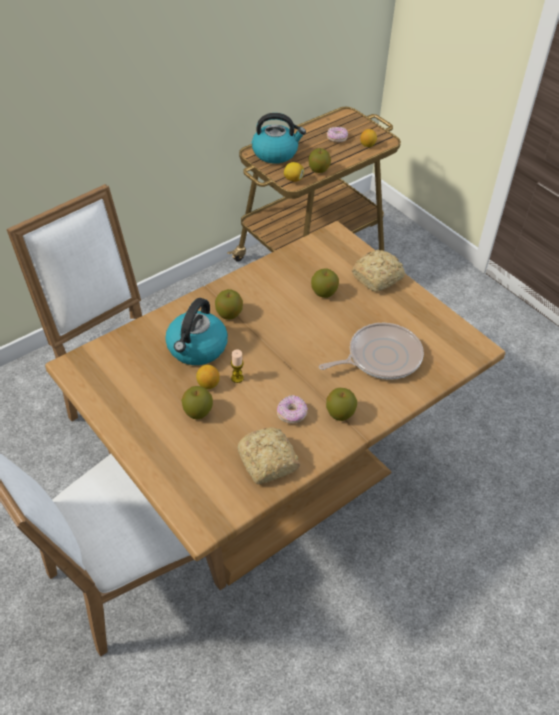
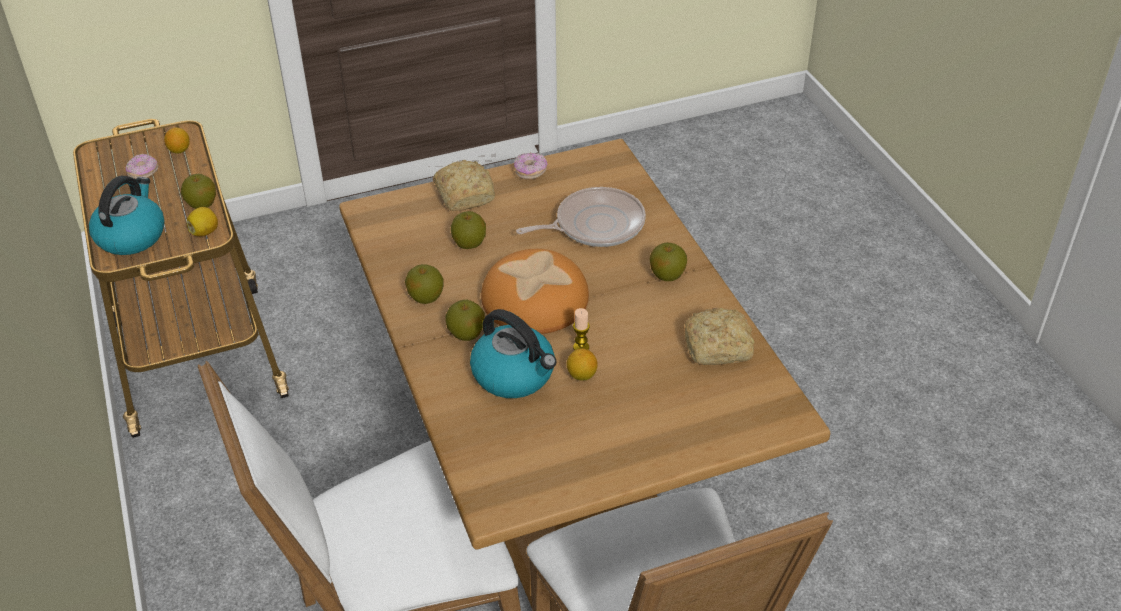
camera: 70 degrees left, 5 degrees down
(197, 412) = (624, 392): apple -> apple (425, 297)
(279, 340) = (534, 298): none -> bread
(292, 414) = (655, 313): donut -> donut (530, 172)
(380, 357) = (595, 225): frying pan -> frying pan turned 75 degrees clockwise

